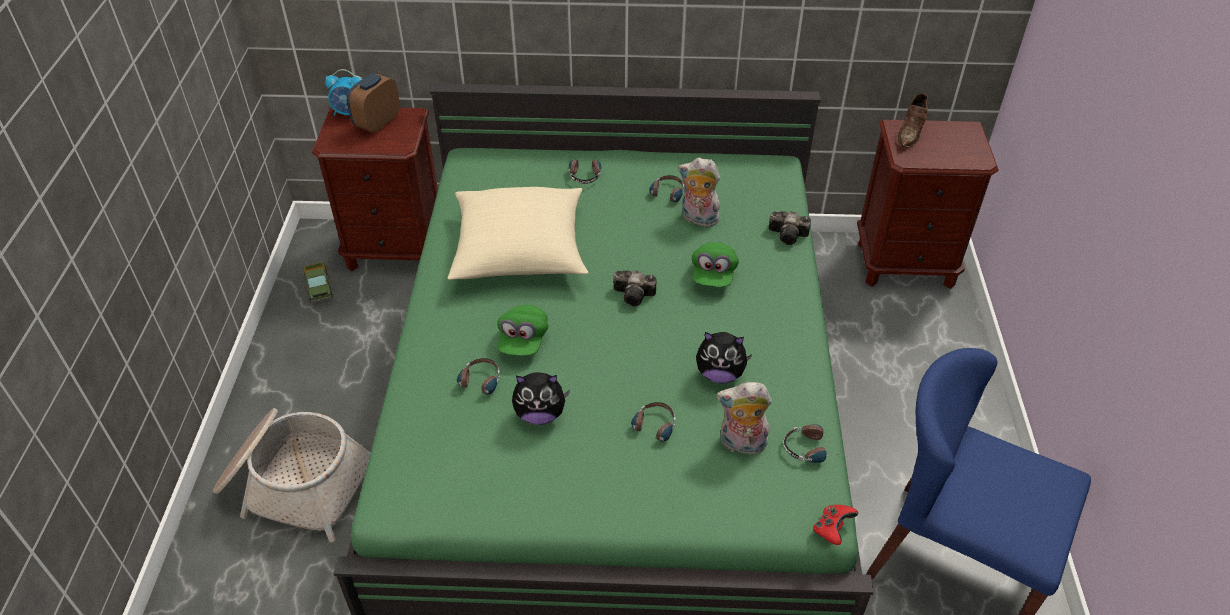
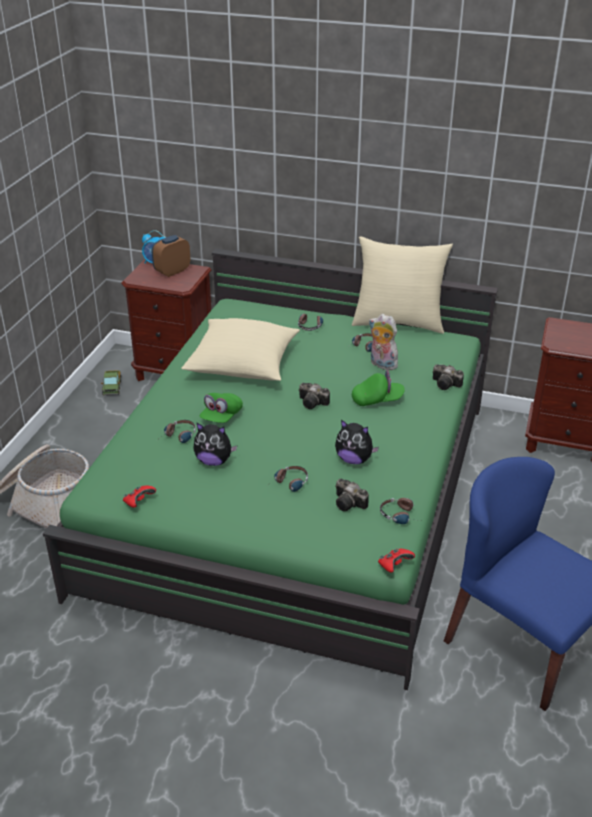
camera: 15 degrees right, 10 degrees down
(462, 503) = (139, 502): none -> red game controller
(694, 150) = (398, 322): none -> beige pillow
(713, 275) = (377, 400): green cap -> green cap turned 120 degrees counterclockwise
(741, 444) = (350, 504): plush toy -> camera
(911, 133) = (567, 328): brown shoe -> none

